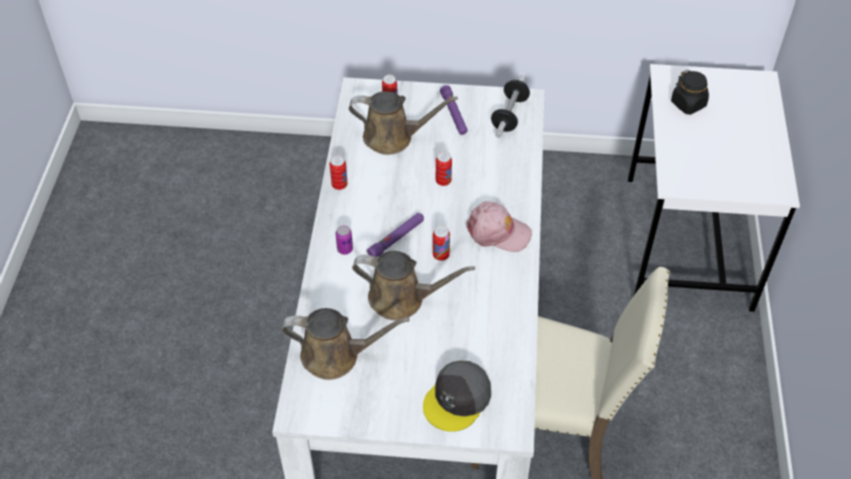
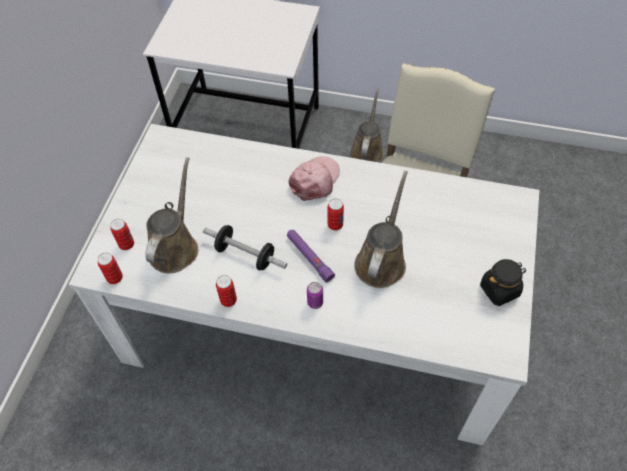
camera: 80 degrees left, 5 degrees up
(336, 355) = (442, 320): brown watering can -> brown watering can (367, 150)
(443, 181) = (245, 212): can -> can (115, 278)
(454, 114) = (160, 193): purple flashlight -> none
(457, 399) = (491, 232): grey cap -> none
(509, 115) = (175, 152): dumbbell -> dumbbell (245, 255)
(688, 104) = (198, 40): black jar -> black jar (499, 290)

